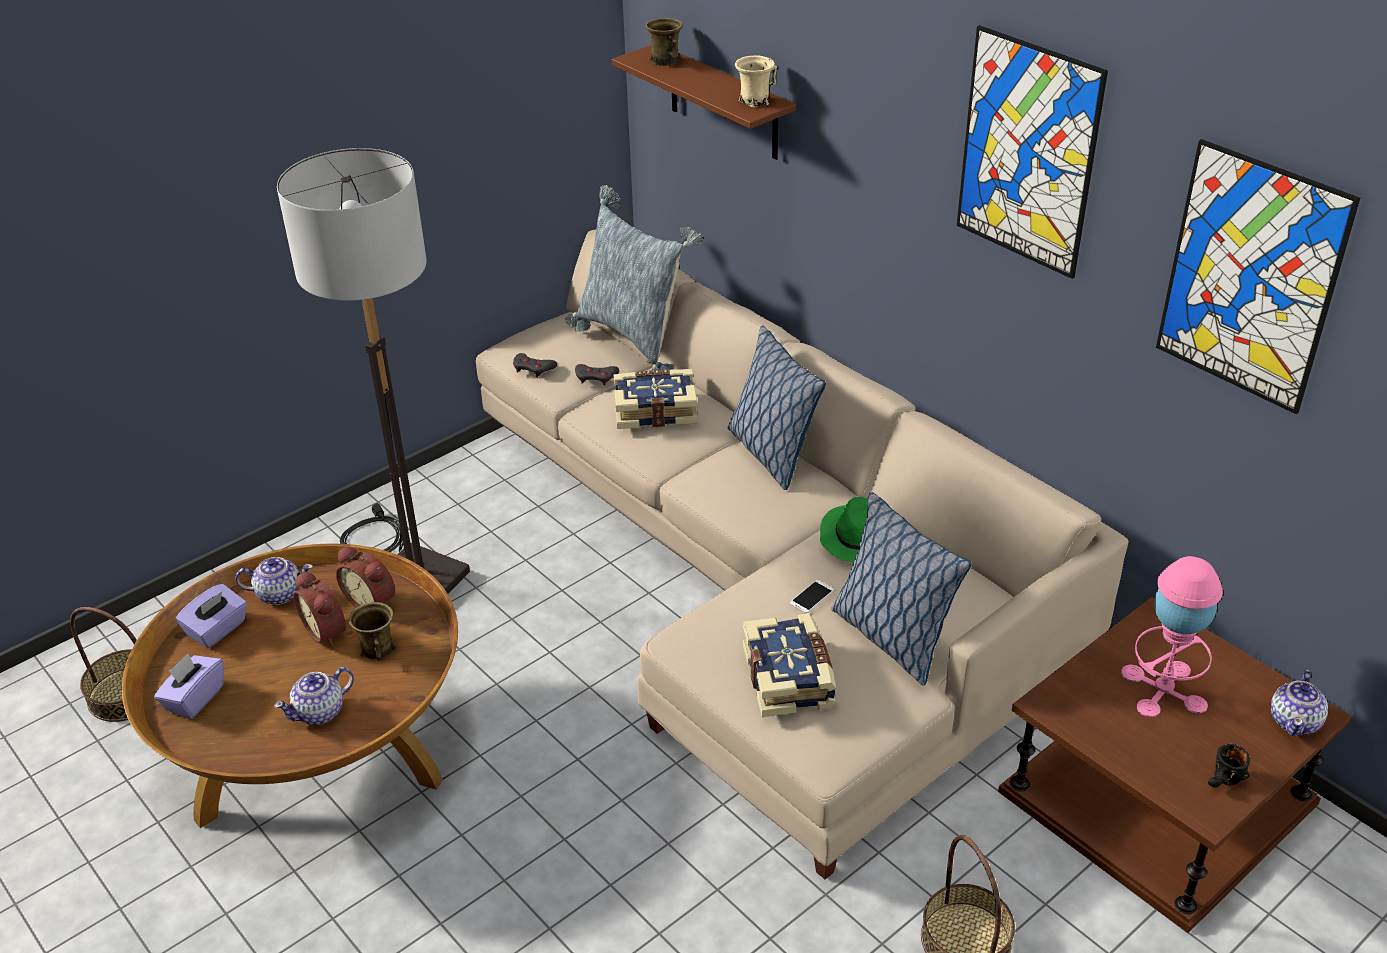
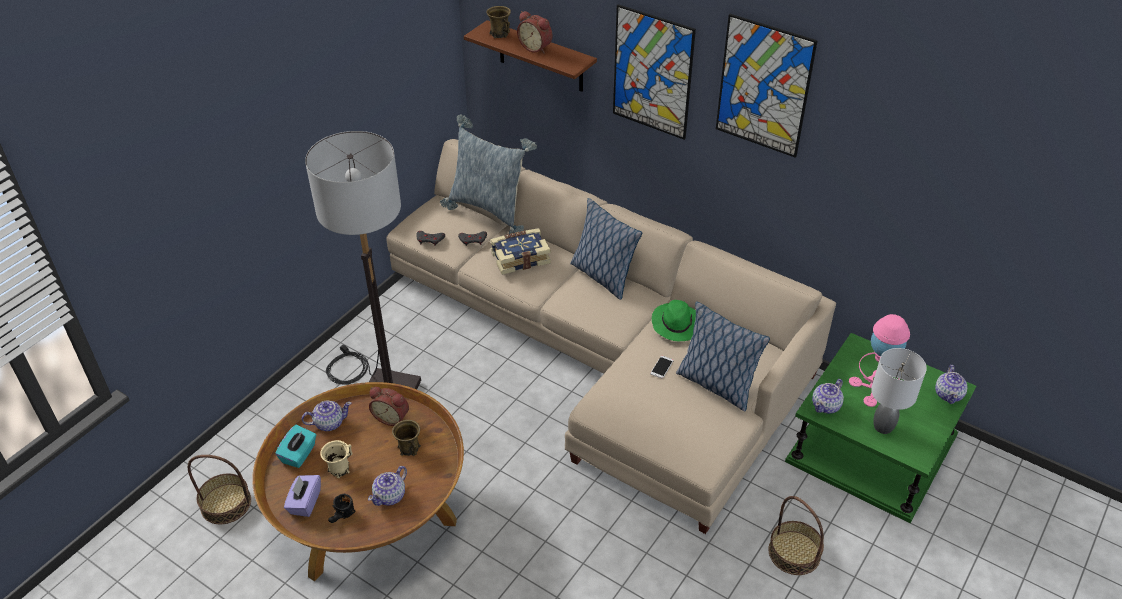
camera: 15 degrees left, 5 degrees up
(217, 630) = (299, 454): purple tissue box -> turquoise tissue box
(328, 630) = (371, 442): alarm clock -> alarm clock (536, 47)
(754, 101) = (570, 59): beige mug -> beige mug (339, 469)
(790, 678) = (667, 420): book -> none
(1069, 702) = (826, 406): none -> teapot
(1157, 752) = (882, 426): none -> grey table lamp
(1158, 797) = (872, 448): brown side table -> green side table
(1224, 782) = (922, 437): black mug -> black mug (342, 517)
(1250, 278) = (910, 153): picture -> picture (652, 73)

